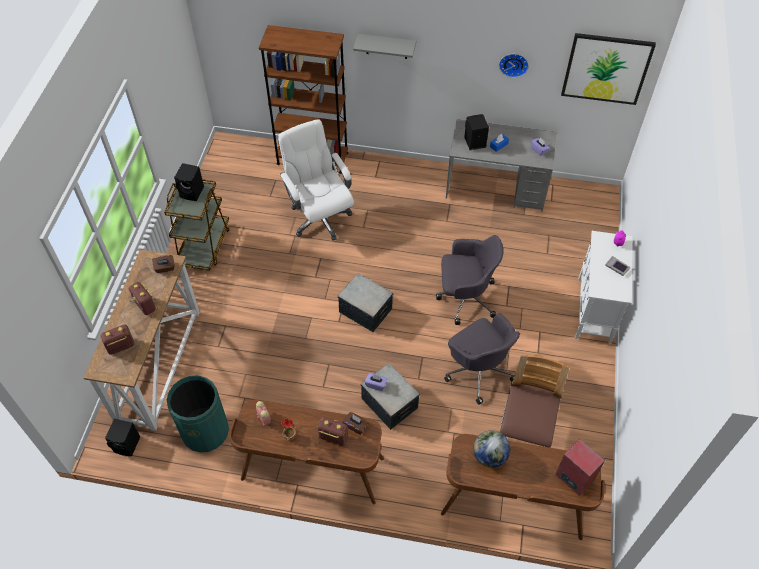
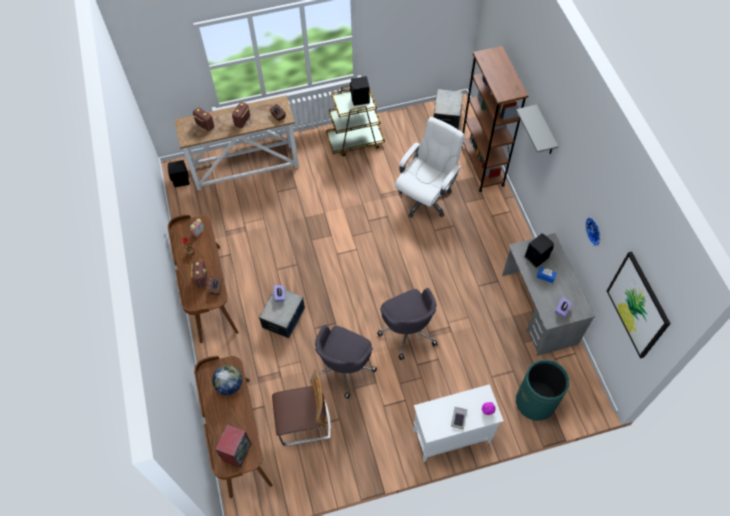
camera: 65 degrees right, 5 degrees up
(205, 431) = (209, 217): green trash can -> green trash can (535, 402)
(365, 310) = (356, 267): storage box -> storage box (447, 117)

